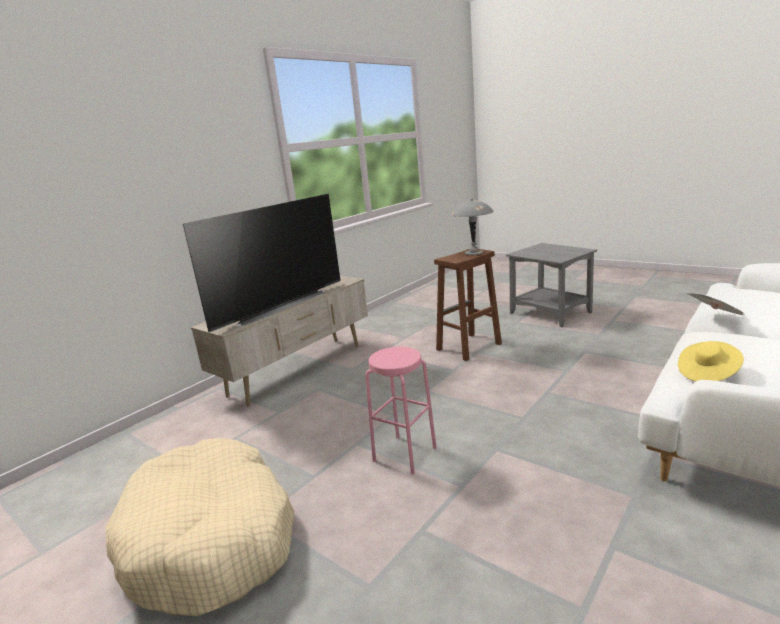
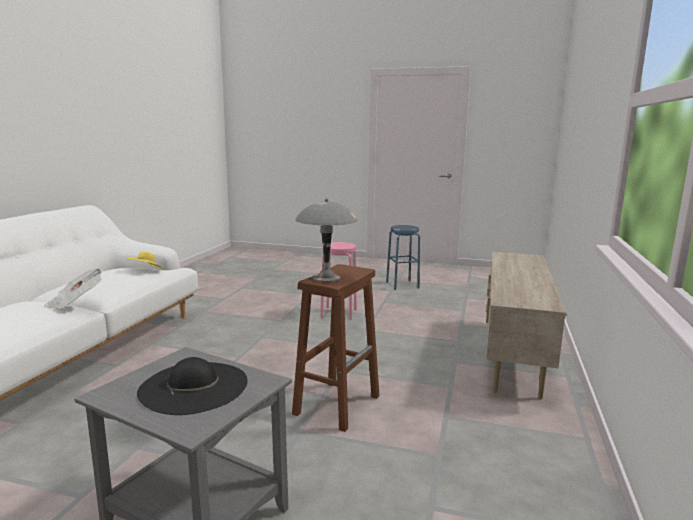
camera: 155 degrees right, 5 degrees down
(211, 539) = (402, 285): beige dog bed -> blue stool
(278, 306) = (511, 270): television -> none
(548, 251) = (193, 386): none -> black hat

